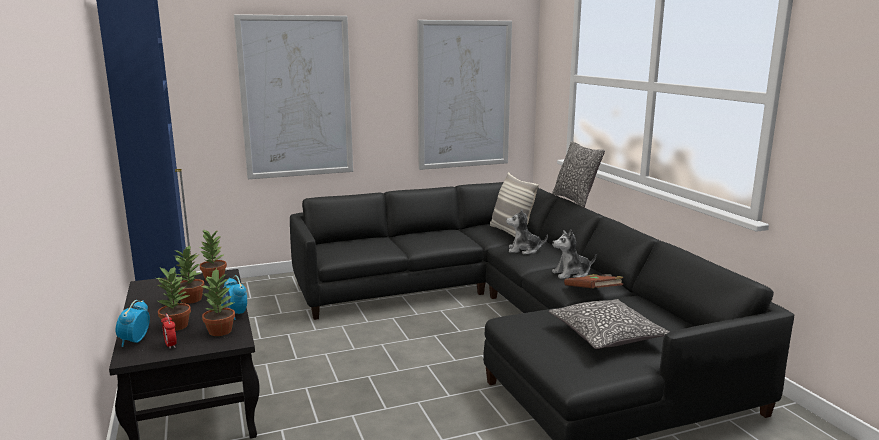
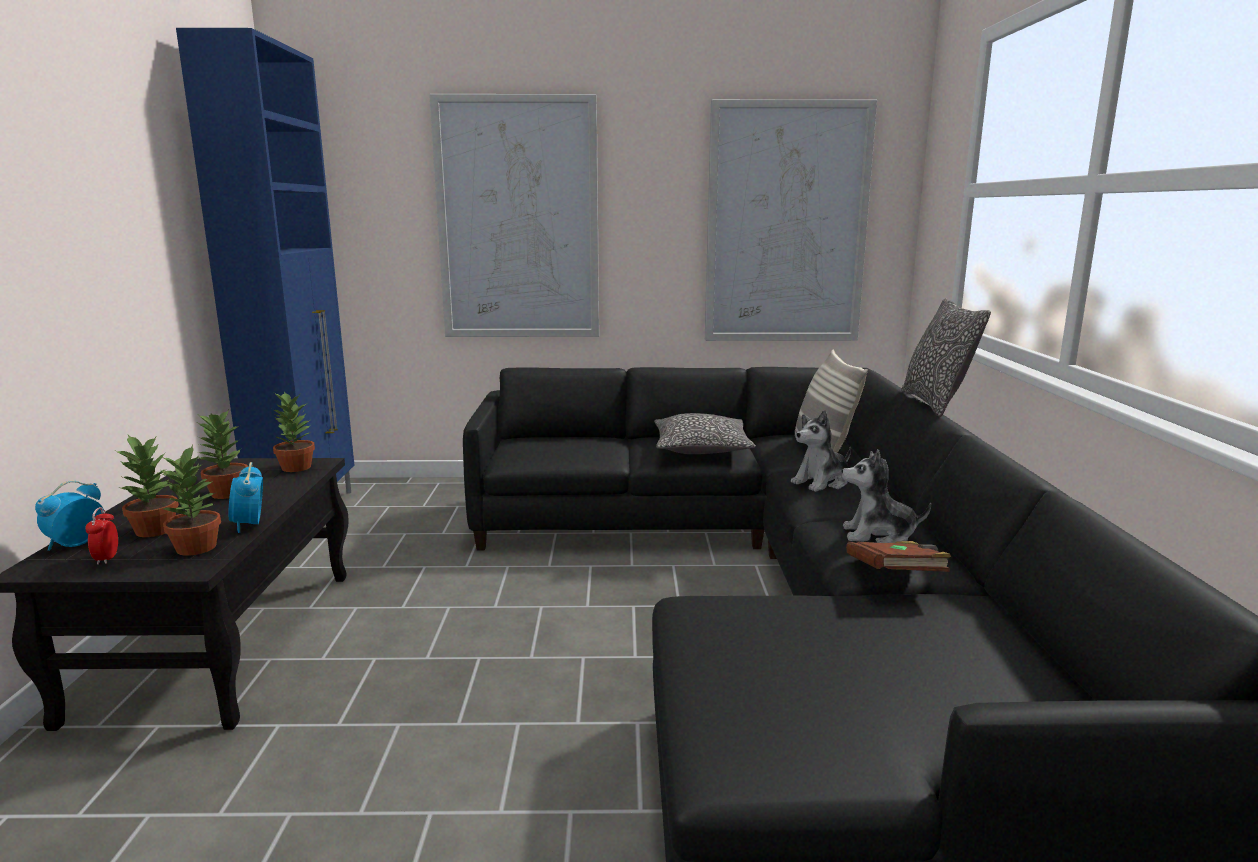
camera: 20 degrees right, 0 degrees up
(524, 250) = (821, 482): plush toy -> plush toy turned 60 degrees counterclockwise
(606, 335) = (858, 675): pillow -> pillow (701, 448)

